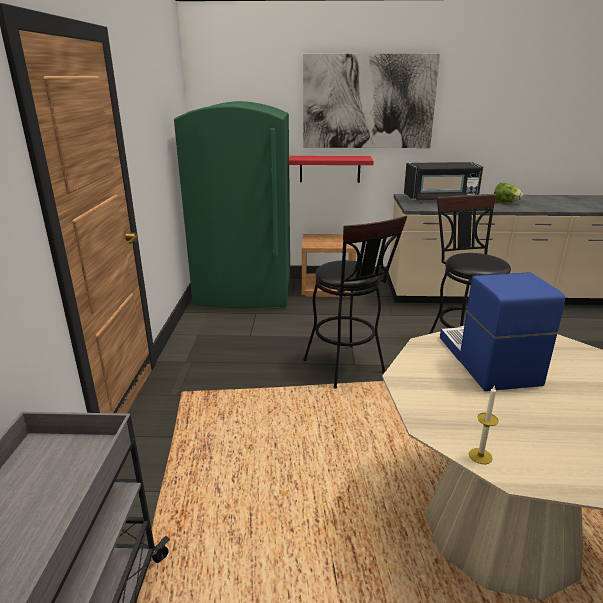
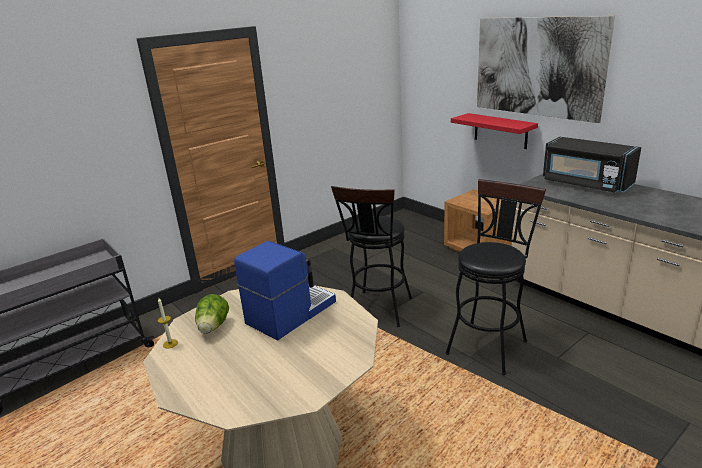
camera: 50 degrees right, 0 degrees up
(244, 293) = (409, 230): green fridge -> none
(505, 202) = (655, 205): lettuce -> lettuce (213, 327)

